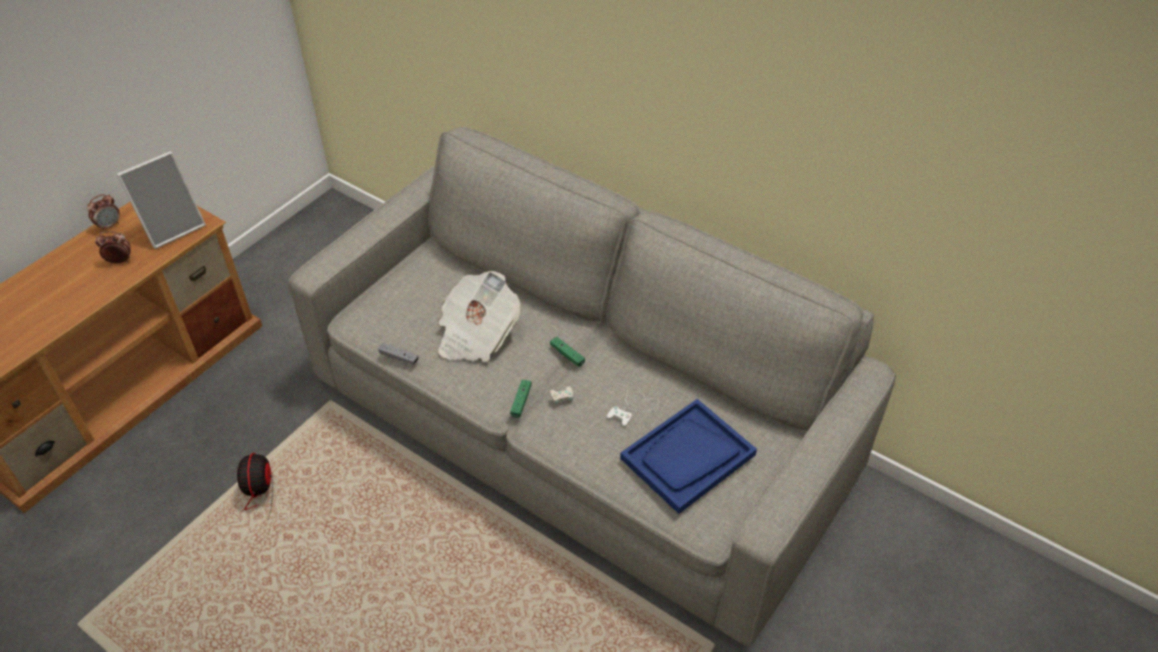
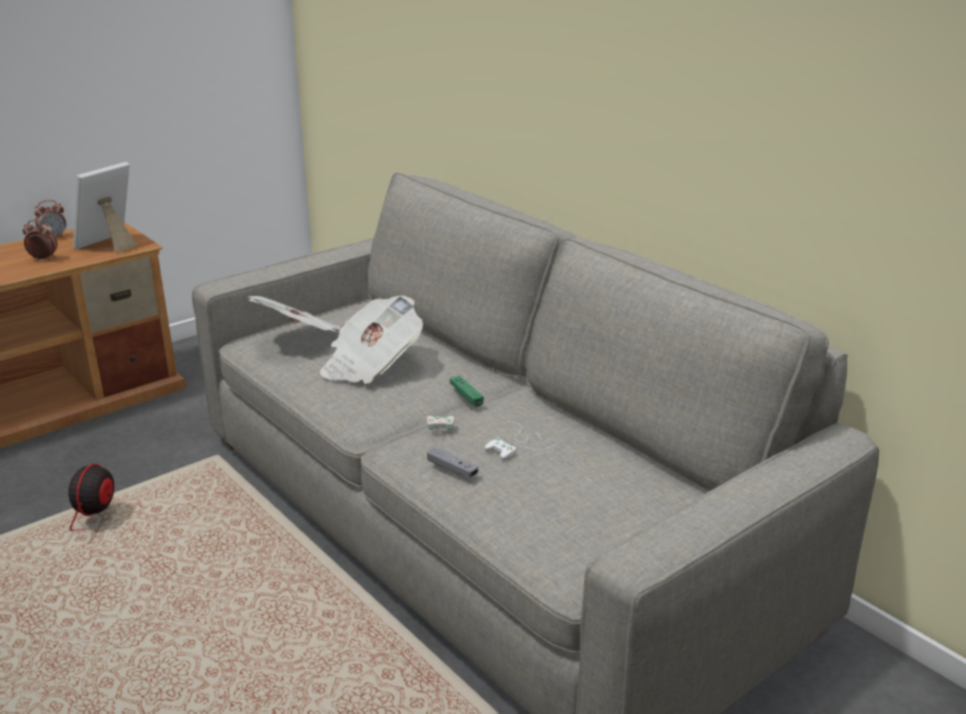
camera: 15 degrees right, 20 degrees down
(173, 227) = (110, 244): picture frame -> picture frame turned 150 degrees clockwise
(399, 357) = (276, 373): grey game controller -> grey game controller (452, 469)
(401, 310) = (301, 338): none -> newspaper
(521, 401) = (391, 426): green game controller -> none
(687, 457) = (571, 499): blue tray -> none

